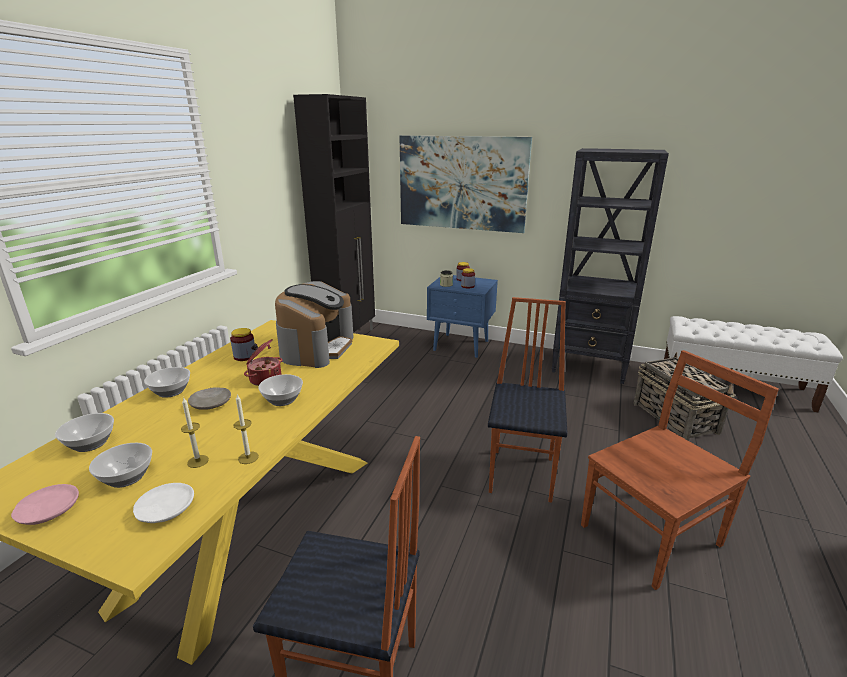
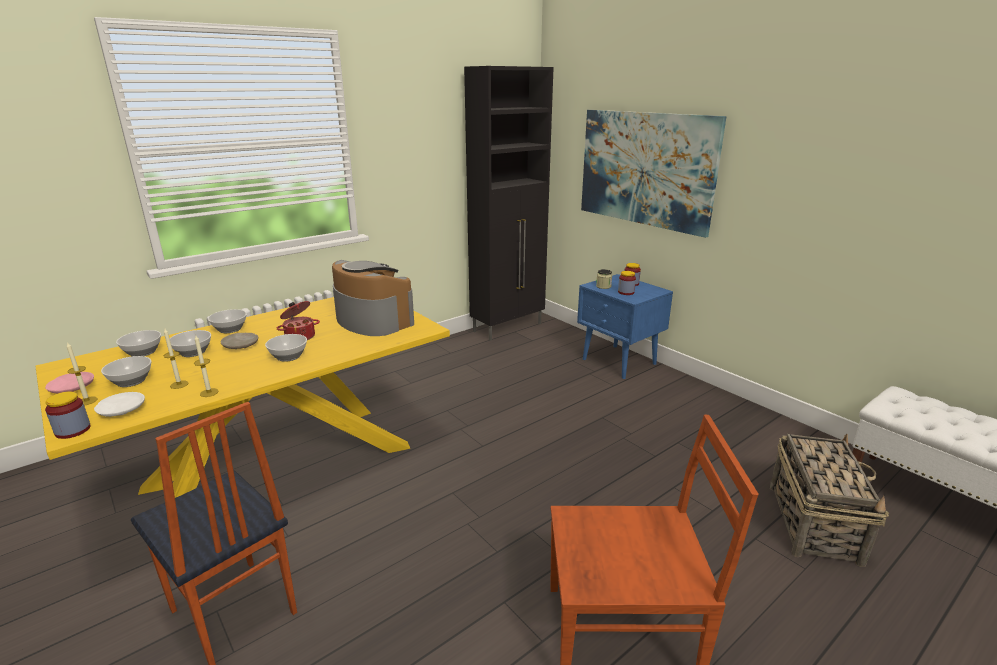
camera: 30 degrees right, 0 degrees up
(97, 517) = (87, 401): none -> candle
(162, 426) = (193, 353): none -> bowl
(245, 356) = (311, 314): jar -> jar (73, 430)
(317, 347) = (372, 320): coffee machine -> coffee machine turned 90 degrees counterclockwise
(523, 474) = (544, 514): chair -> none
(589, 366) = (758, 426): black bookcase -> none

